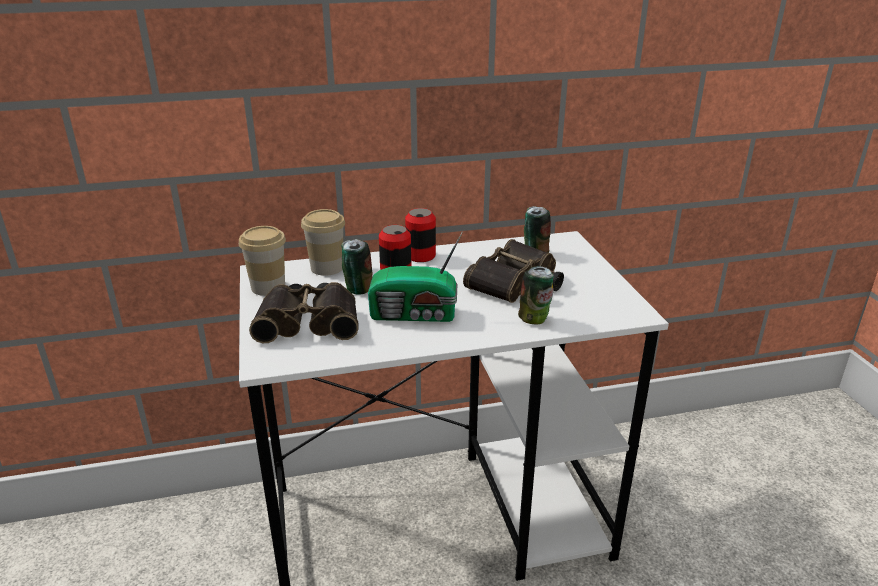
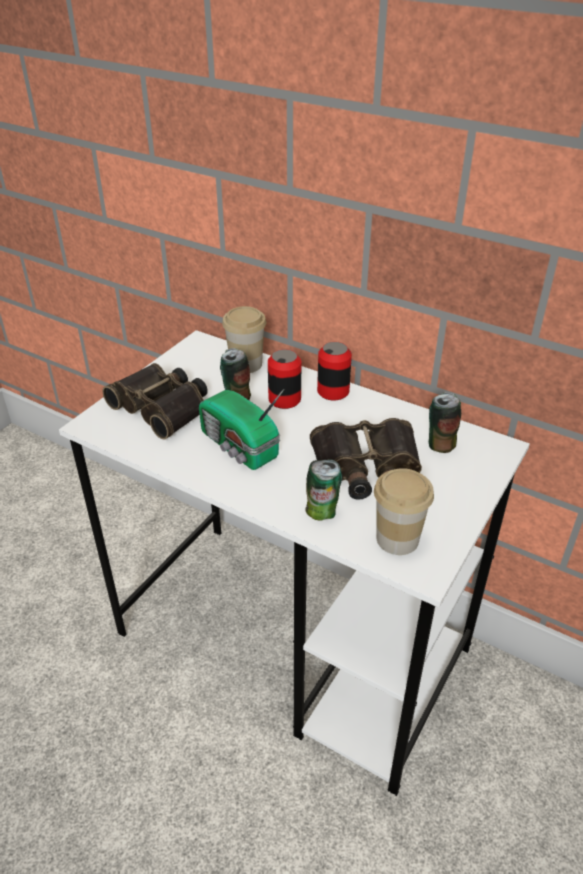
camera: 45 degrees right, 10 degrees up
(268, 287) = (183, 360): cup -> cup (397, 539)

